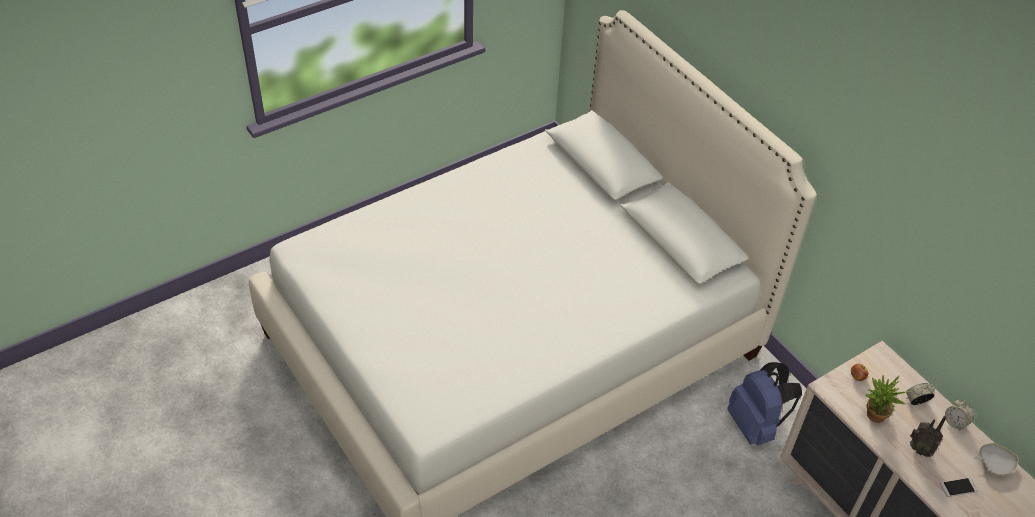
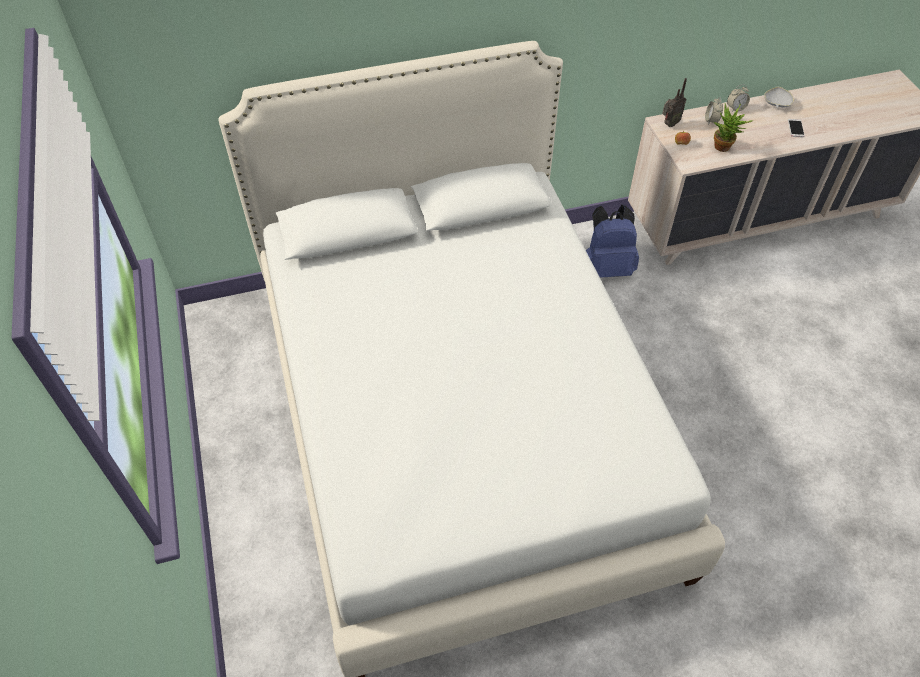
camera: 70 degrees left, 5 degrees up
(919, 449) = (758, 135): radio -> radio (669, 124)

